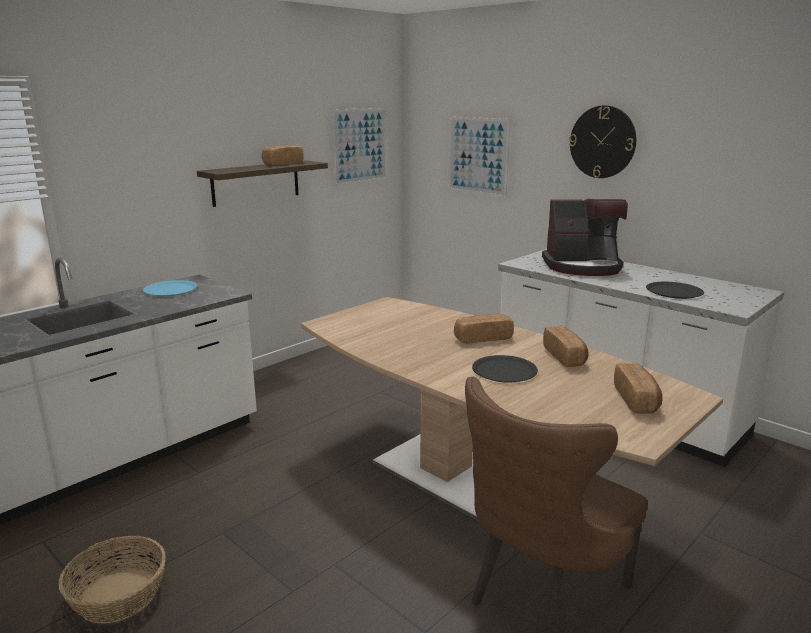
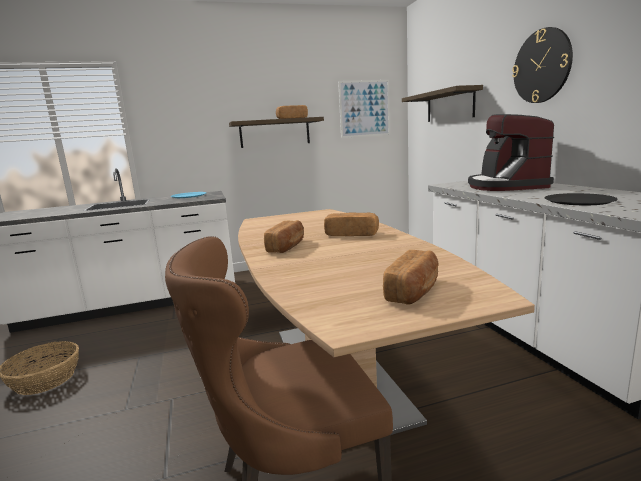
camera: 30 degrees right, 5 degrees down
(478, 156) = (450, 105): picture -> shelf
(504, 370) = (326, 255): black plate -> none
(565, 357) = (402, 251): bread -> bread (287, 246)
(583, 267) = (505, 186): coffee machine -> coffee machine turned 60 degrees clockwise

